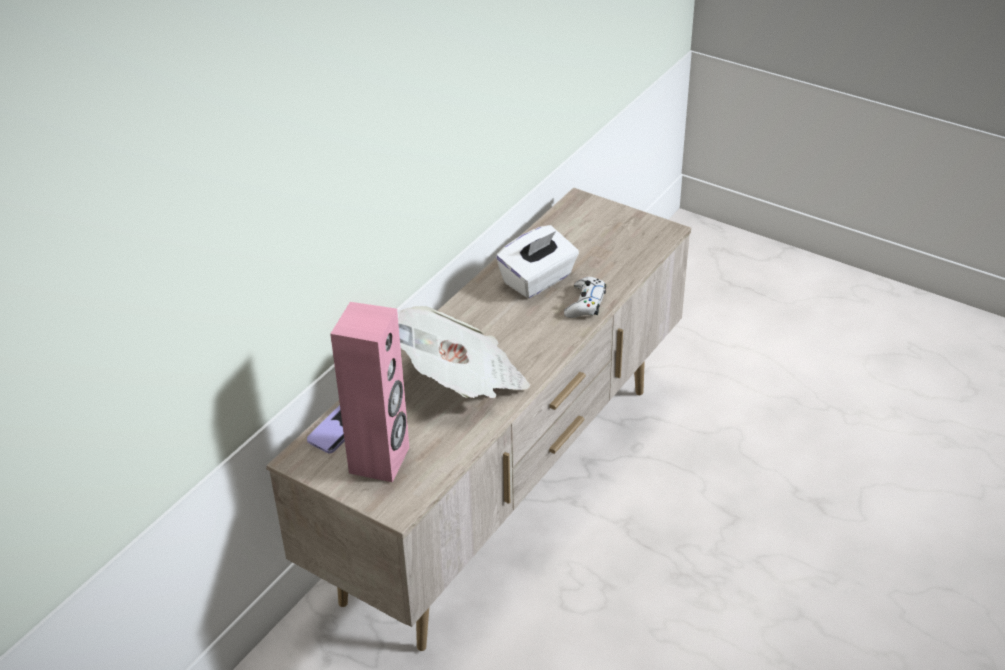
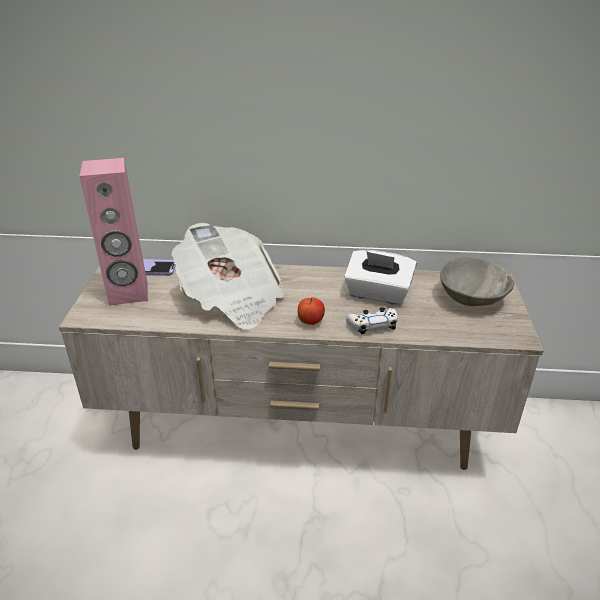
camera: 60 degrees right, 5 degrees down
(549, 340) = (310, 322): none -> apple
(590, 228) = (471, 297): none -> grey bowl

